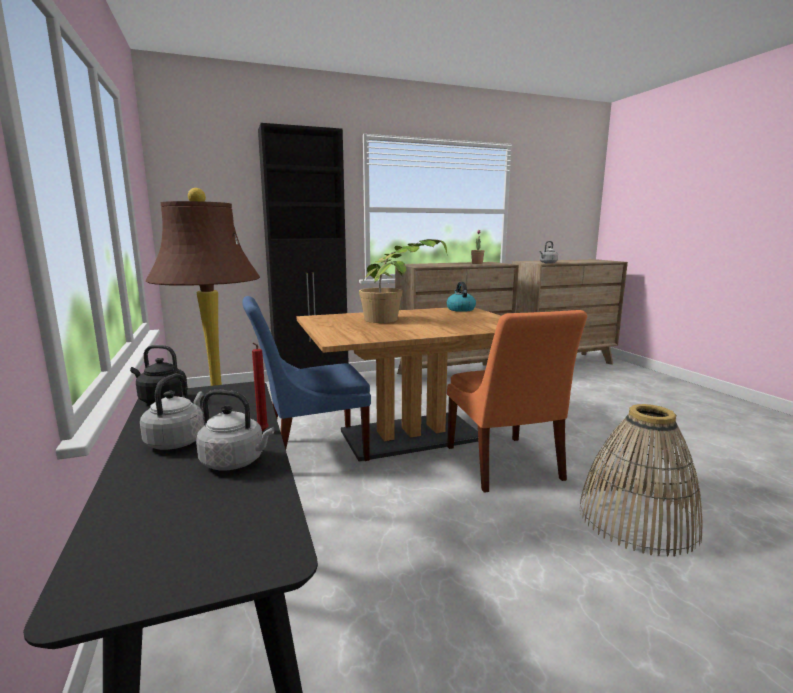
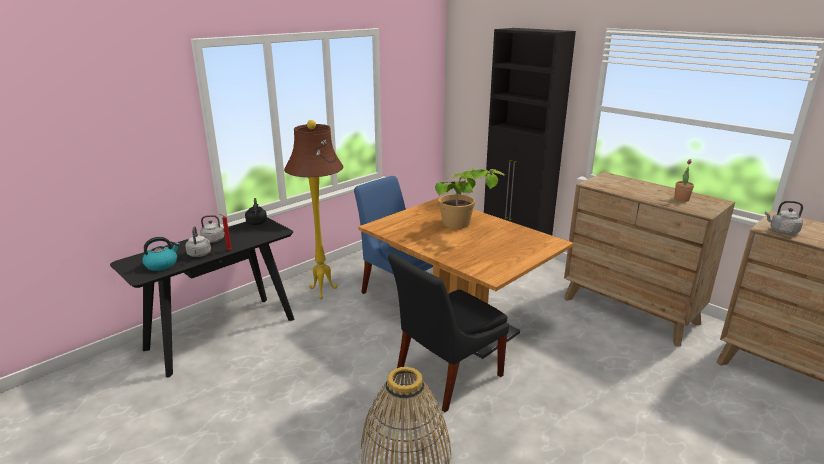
camera: 65 degrees right, 10 degrees up
(460, 309) = (544, 241): kettle -> kettle (162, 264)
(504, 465) = (445, 376): orange chair -> black chair

